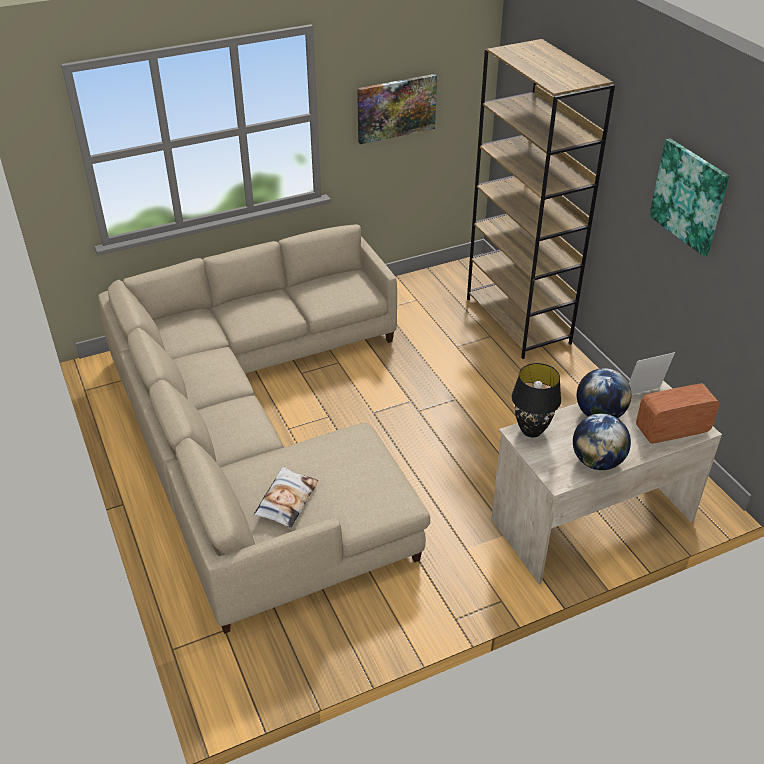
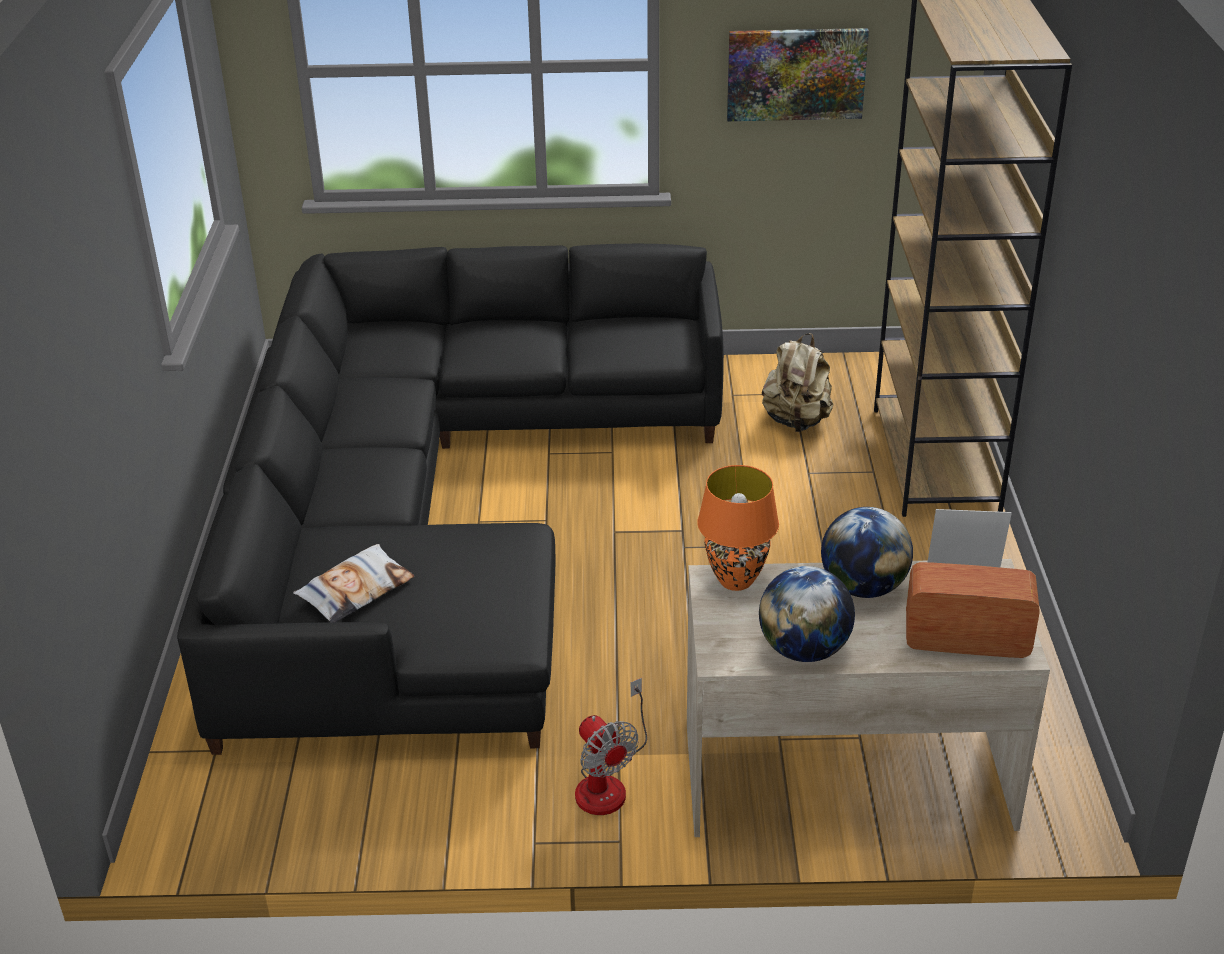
camera: 25 degrees right, 5 degrees down
(258, 429) = (437, 512): beige sofa -> black sofa
(430, 316) = (797, 421): none -> beige backpack
(471, 568) = (607, 782): none -> fan
(532, 431) = (736, 581): black table lamp -> orange table lamp
(689, 196) = (1120, 260): picture -> none

